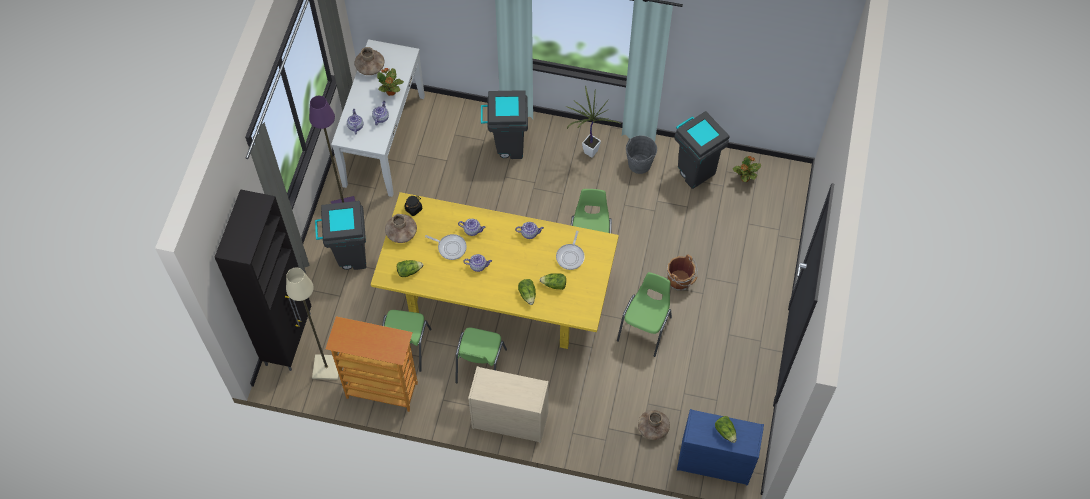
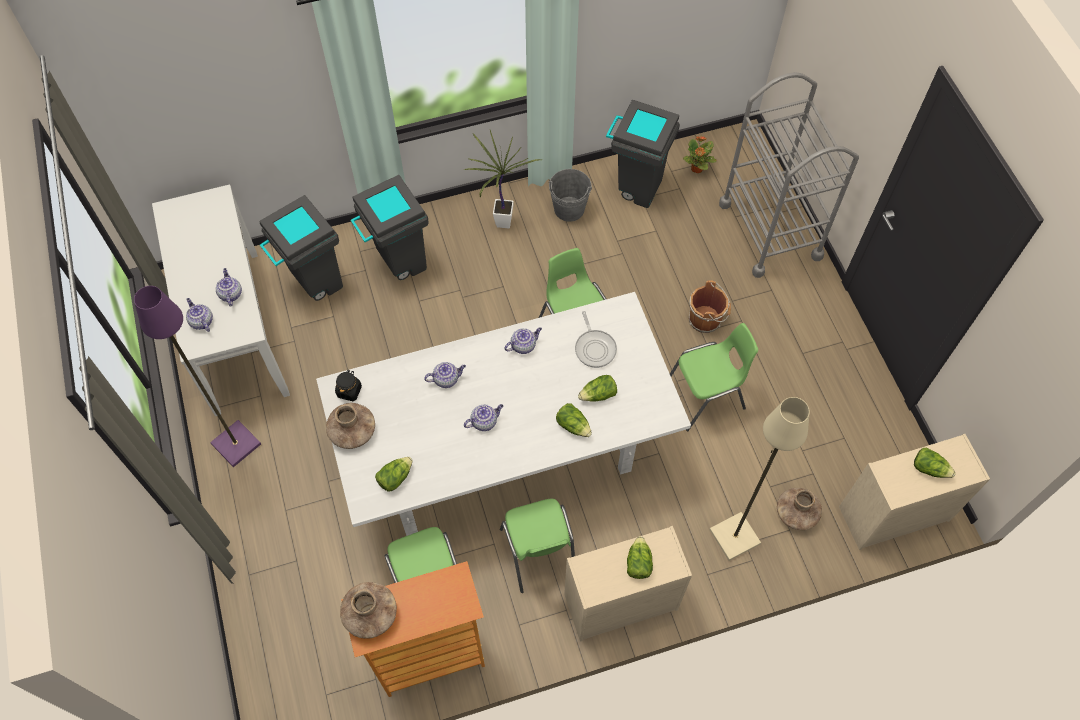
camera: 30 degrees left, 0 degrees up
(289, 338) = (259, 658): black cabinet -> none
(326, 368) = (336, 670): beige floor lamp -> beige floor lamp (734, 538)
(349, 257) = (278, 502): grey trash can -> grey trash can (314, 285)
(370, 67) = (176, 236): brown vase -> brown vase (370, 614)
(391, 92) = (225, 255): potted plant -> none
(450, 247) = (431, 416): frying pan -> none
(499, 297) = (506, 452): yellow dining table -> white dining table
(515, 390) = (638, 563): none -> lettuce
(645, 329) = (705, 397): green chair -> green chair turned 75 degrees clockwise
(713, 461) = (892, 514): blue dresser -> beige dresser
(765, 244) = (770, 230): none -> grey cart

